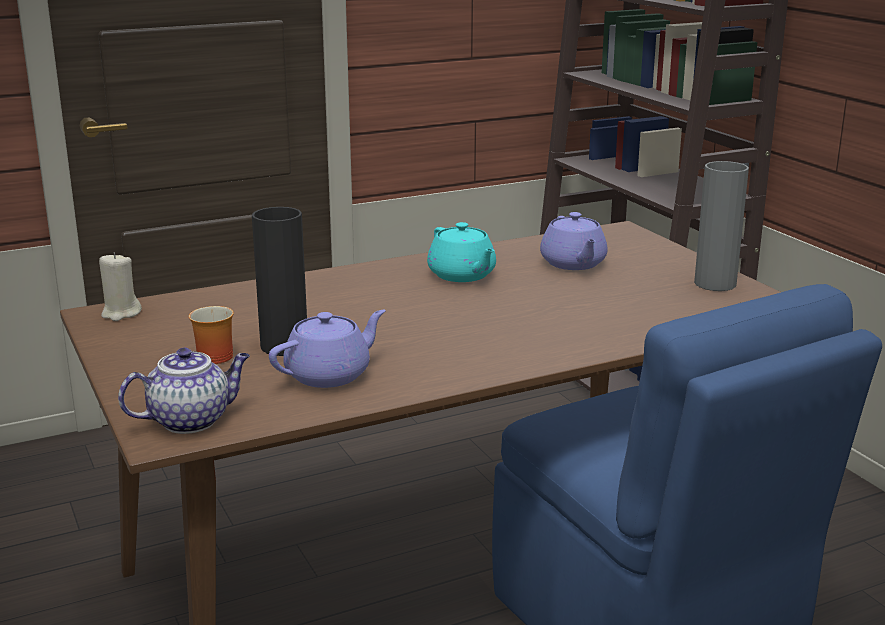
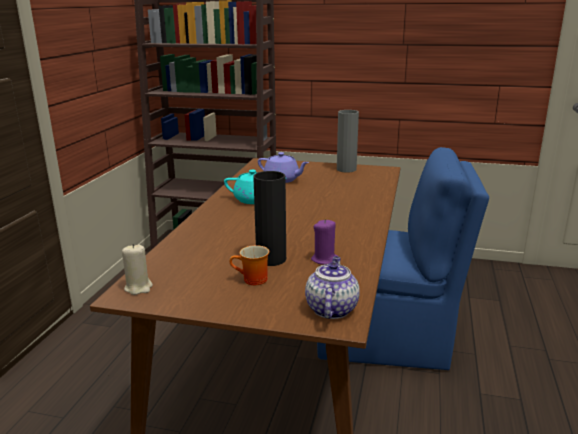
camera: 50 degrees left, 0 degrees up
(330, 375) = (325, 259): purple teapot -> purple candle

